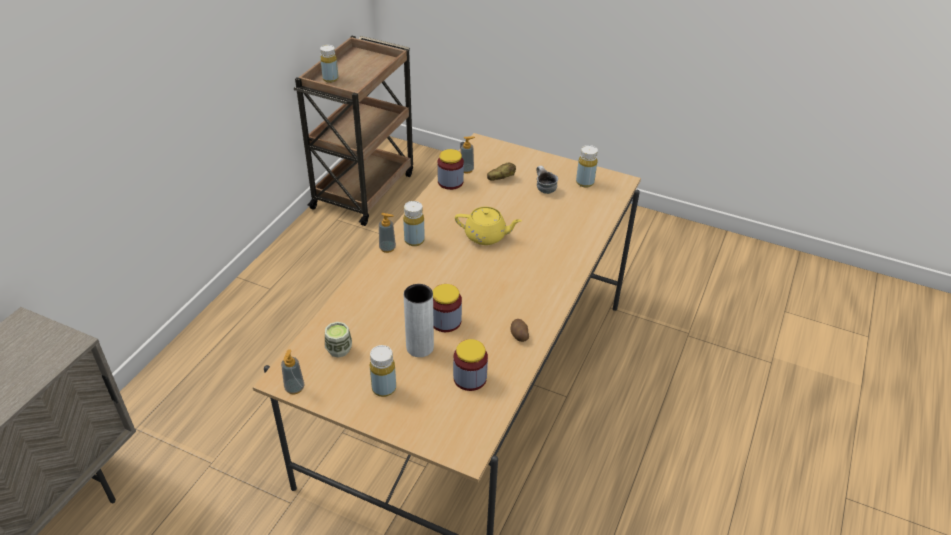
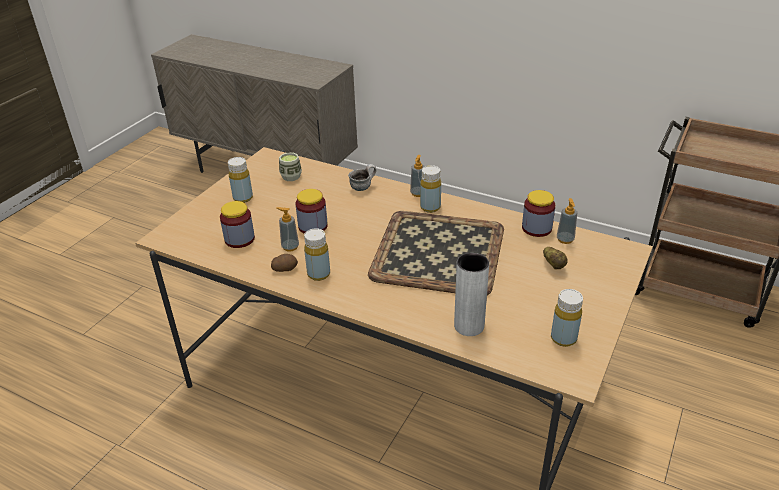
camera: 95 degrees right, 5 degrees down
(294, 388) = (256, 162): soap dispenser -> soap dispenser (290, 247)
(330, 79) = (713, 142): yellow bottle -> yellow bottle (318, 274)
(420, 347) = (283, 213): grey vase -> grey vase (469, 326)
(486, 236) = (439, 252): yellow teapot -> tray
(543, 189) = (539, 299): mug -> mug (363, 187)

